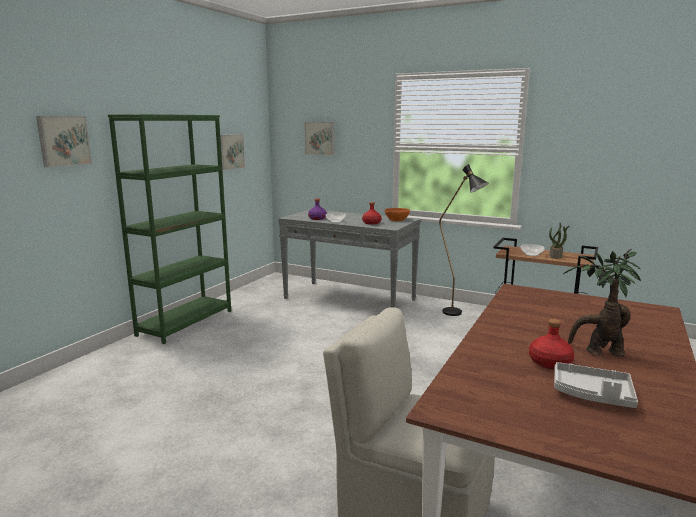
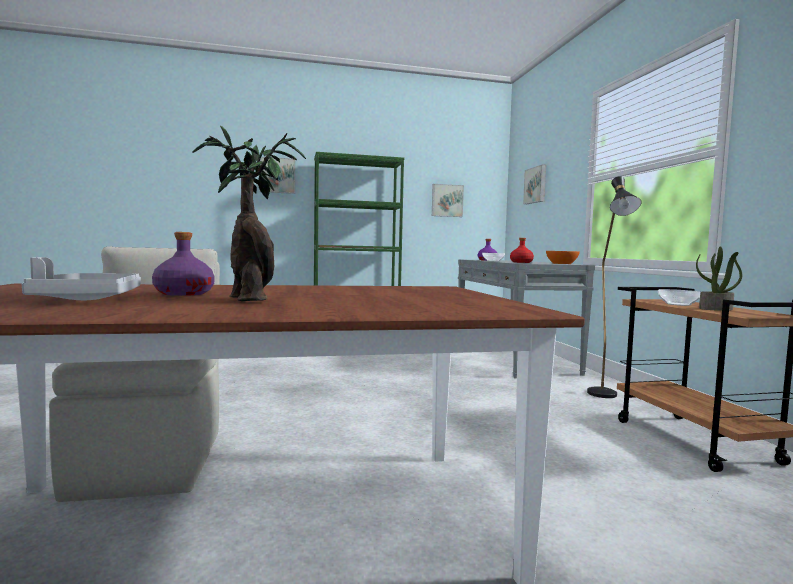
camera: 50 degrees right, 10 degrees down
(549, 362) = (183, 293): red bottle -> purple bottle

